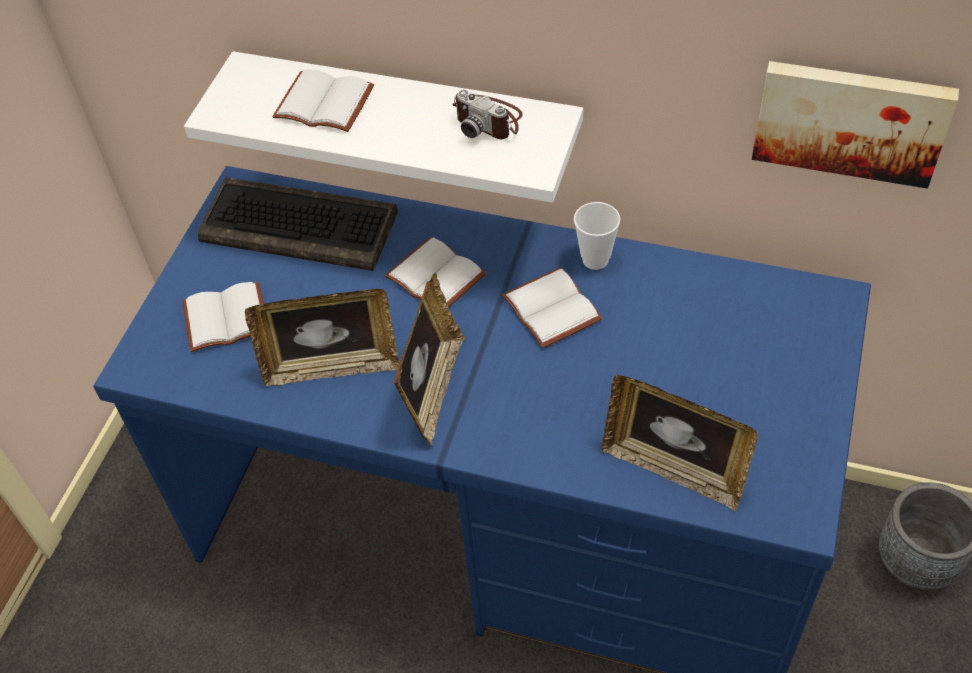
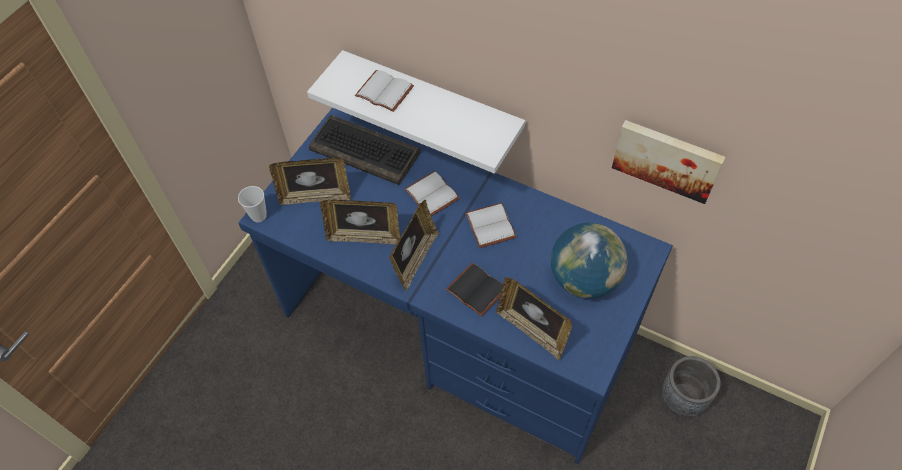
camera: 10 degrees right, 5 degrees up
(227, 316) = (315, 196): white book -> picture frame
(489, 120) = (471, 118): camera -> none
(558, 418) = (478, 289): none -> black book
(595, 260) = (522, 201): cup -> cup (259, 216)
(739, 366) = (584, 279): none -> globe

